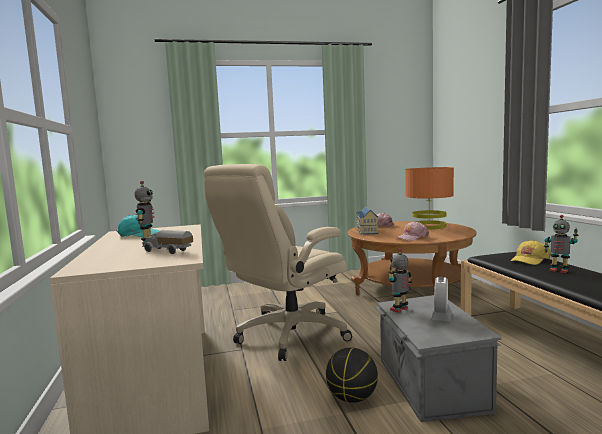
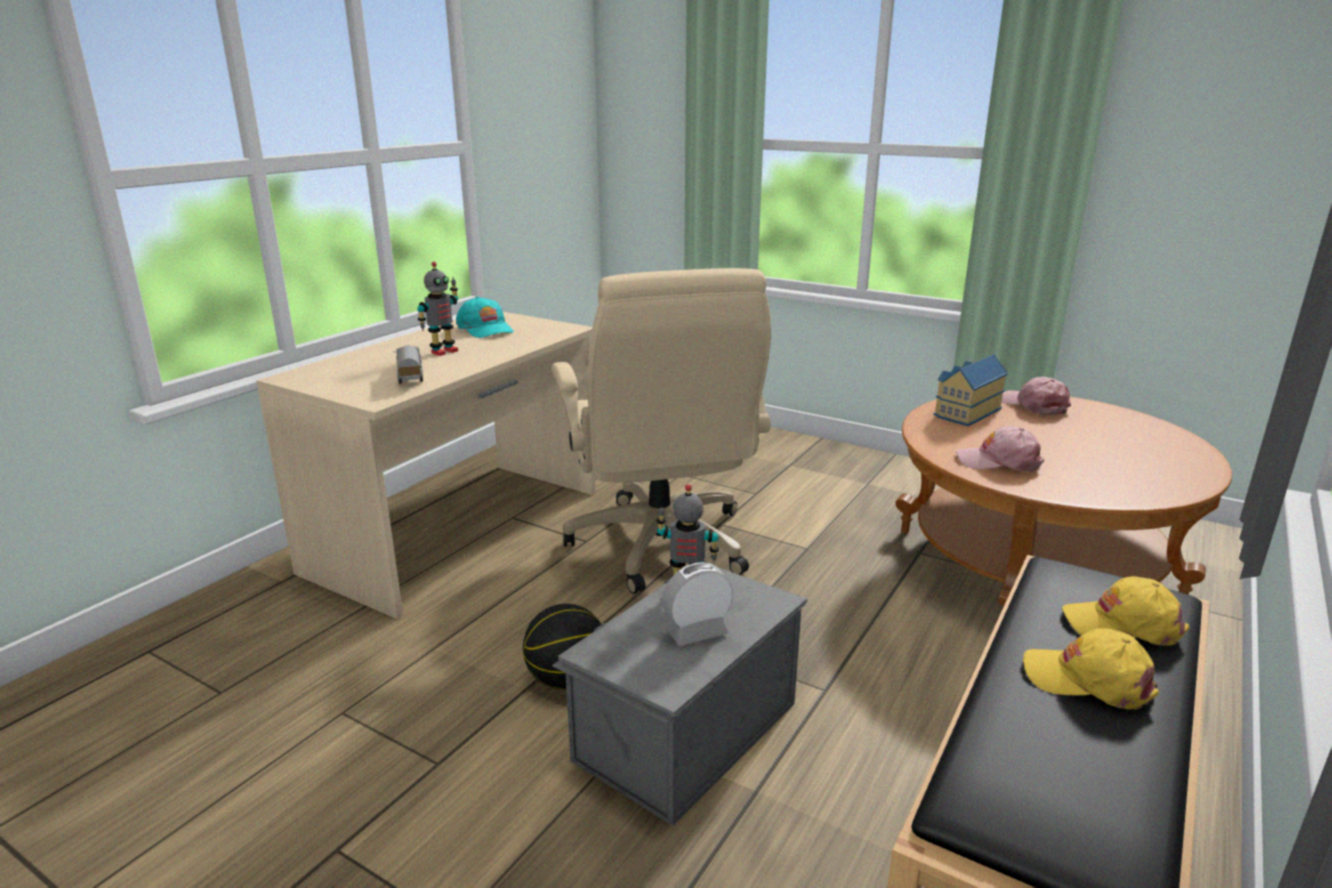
camera: 45 degrees right, 15 degrees up
(285, 336) = (661, 550): beige office chair -> beige office chair turned 105 degrees counterclockwise
(428, 226) = (1133, 446): orange table lamp -> none
(559, 270) = (1088, 679): toy robot -> yellow cap

